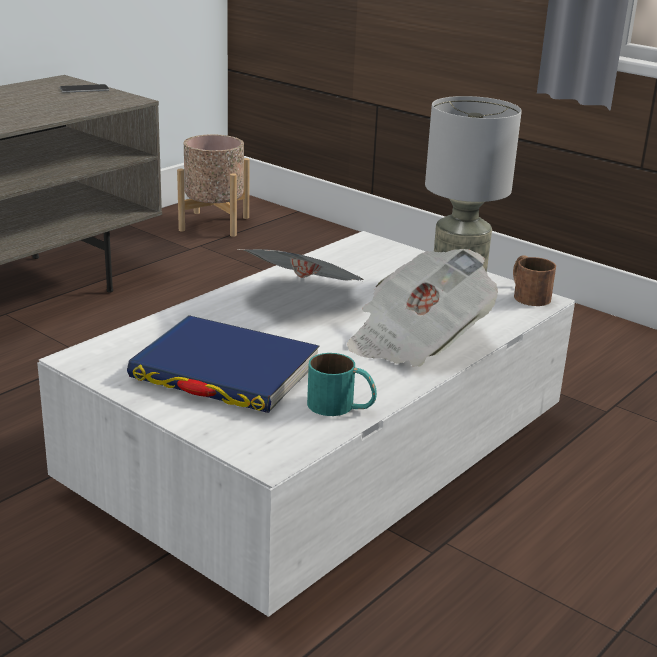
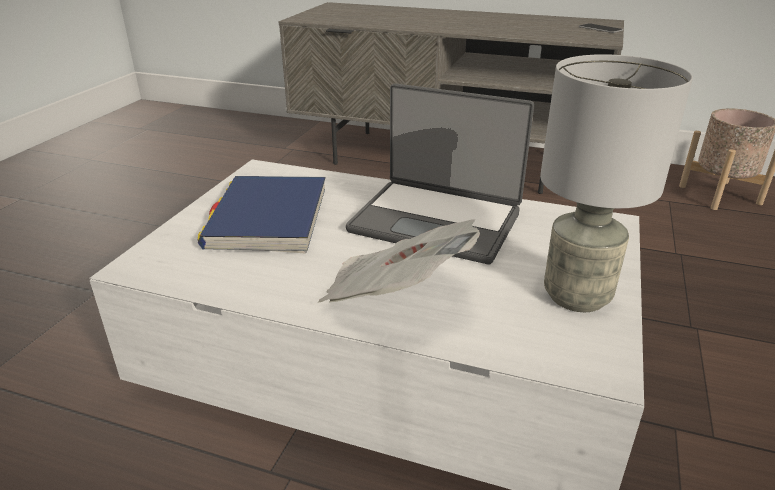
camera: 70 degrees right, 5 degrees up
(305, 298) = (437, 221): newspaper -> laptop
(341, 406) = (232, 281): turquoise mug -> none
(527, 294) = (608, 355): brown mug -> none

